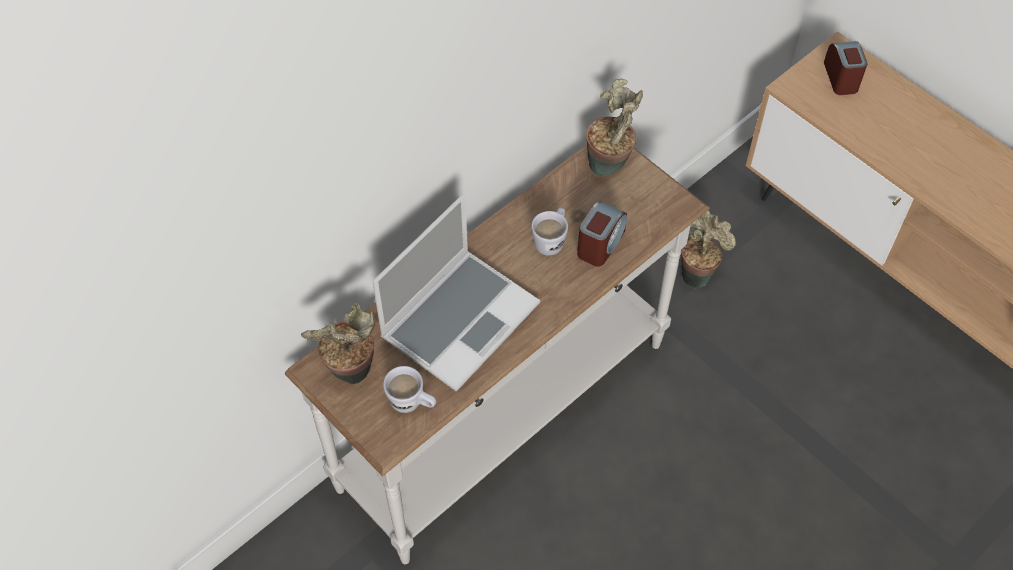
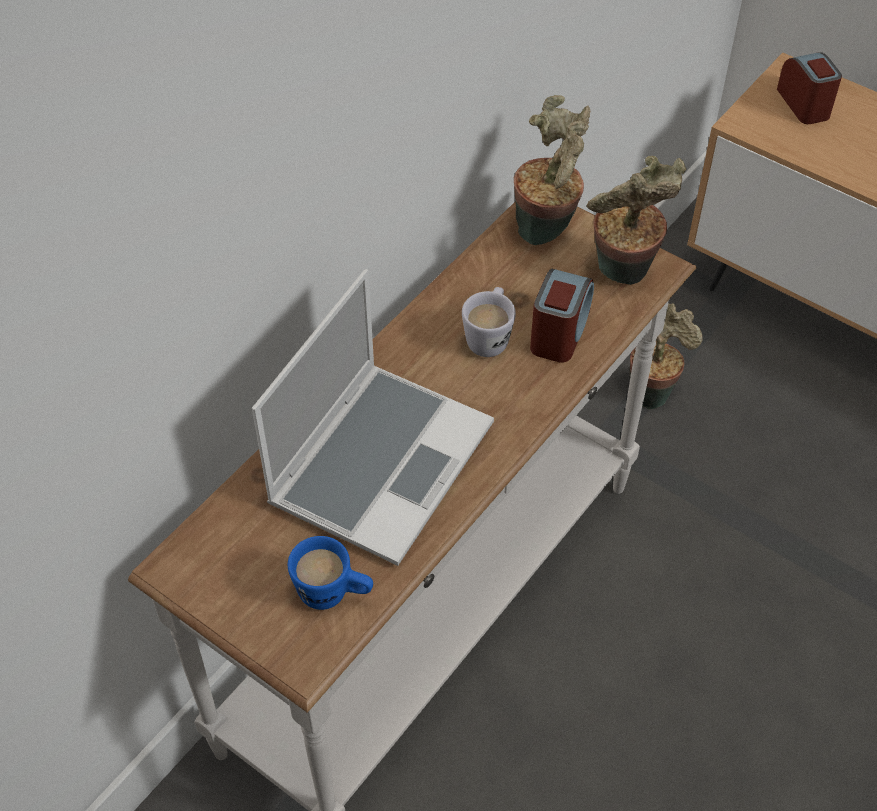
camera: 10 degrees left, 5 degrees down
(351, 373) = (232, 564): potted plant -> potted plant (623, 275)
(412, 403) = (333, 594): white mug -> blue mug

